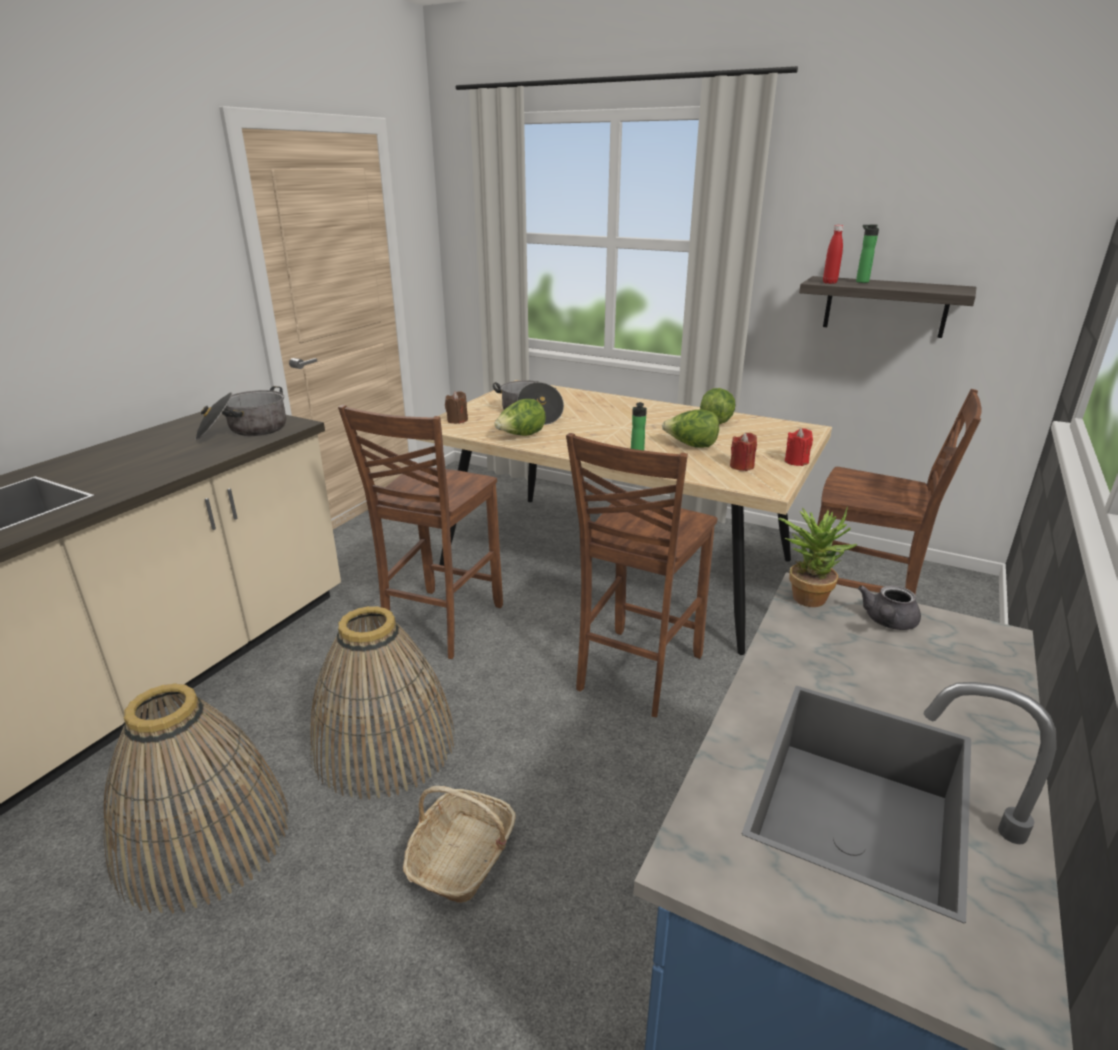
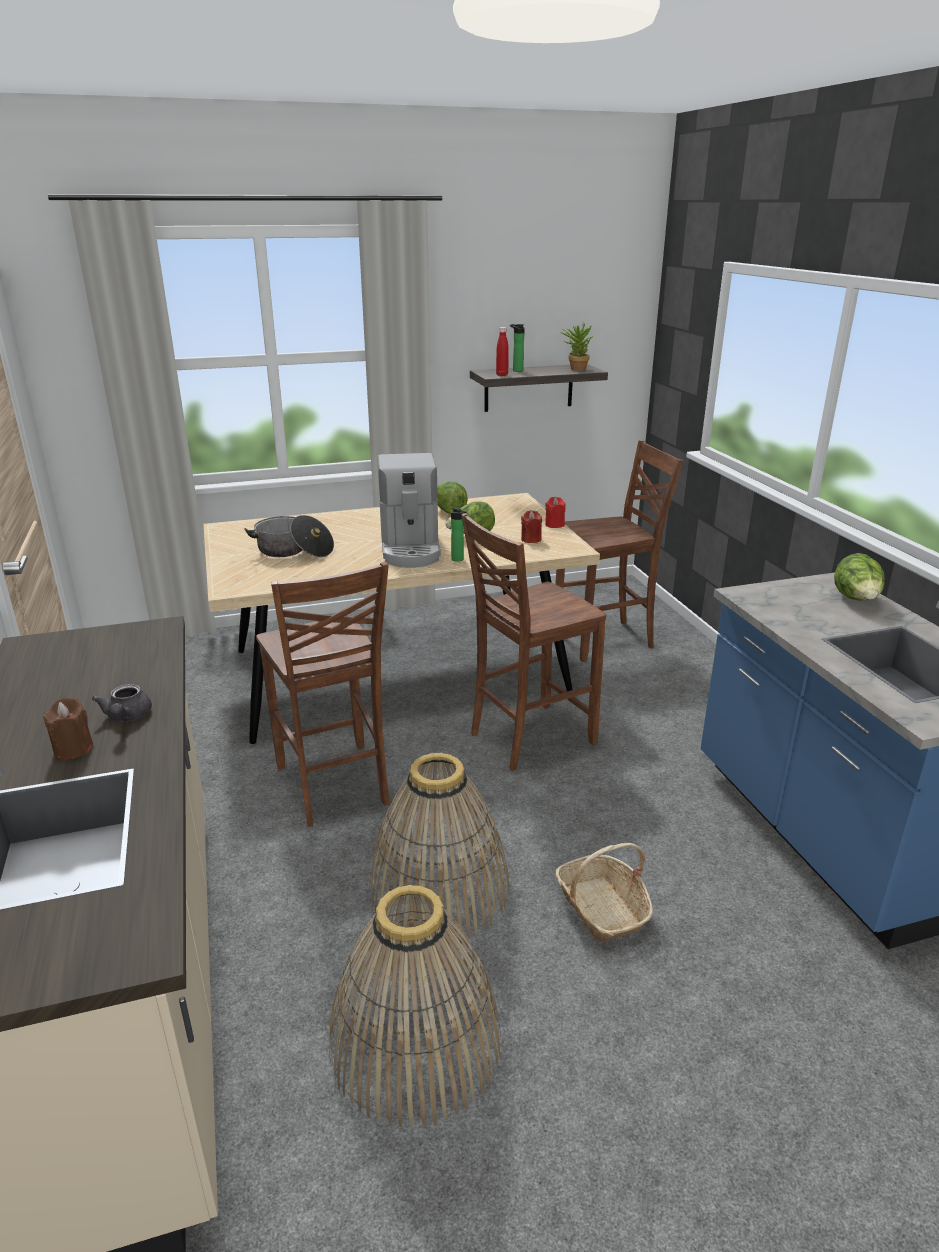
camera: 45 degrees left, 0 degrees up
(244, 431) = (119, 654): cooking pot -> none
(457, 420) = (239, 578): brown candle -> brown candle (73, 748)
(521, 436) = (330, 572): lettuce -> lettuce (856, 600)
(616, 440) = (410, 549): none -> coffee machine
(635, 673) = (528, 738): brown chair -> brown chair turned 75 degrees clockwise
(806, 594) = (744, 596): potted plant -> potted plant (575, 369)
(887, 622) = (795, 593): grey teapot -> grey teapot (127, 717)

